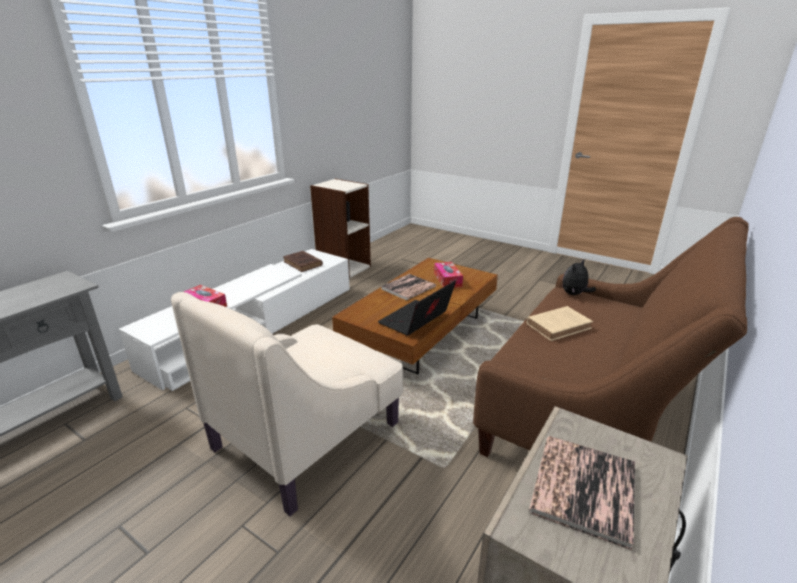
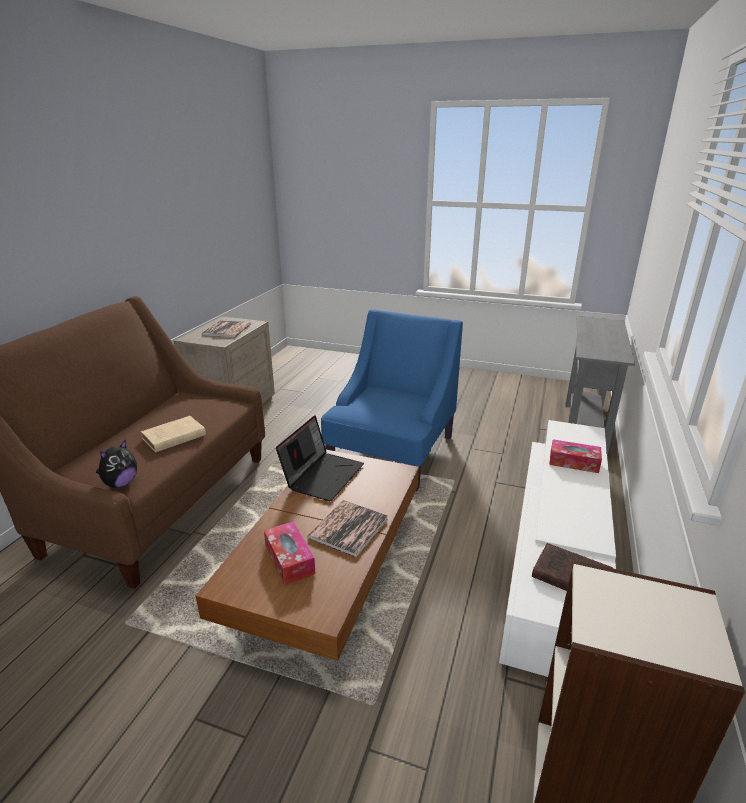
camera: 165 degrees right, 0 degrees up
(309, 434) = (391, 452): beige armchair -> blue armchair

